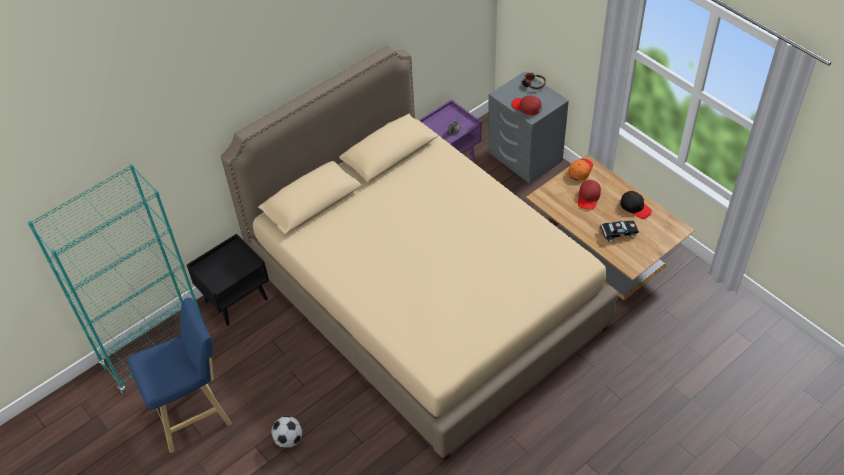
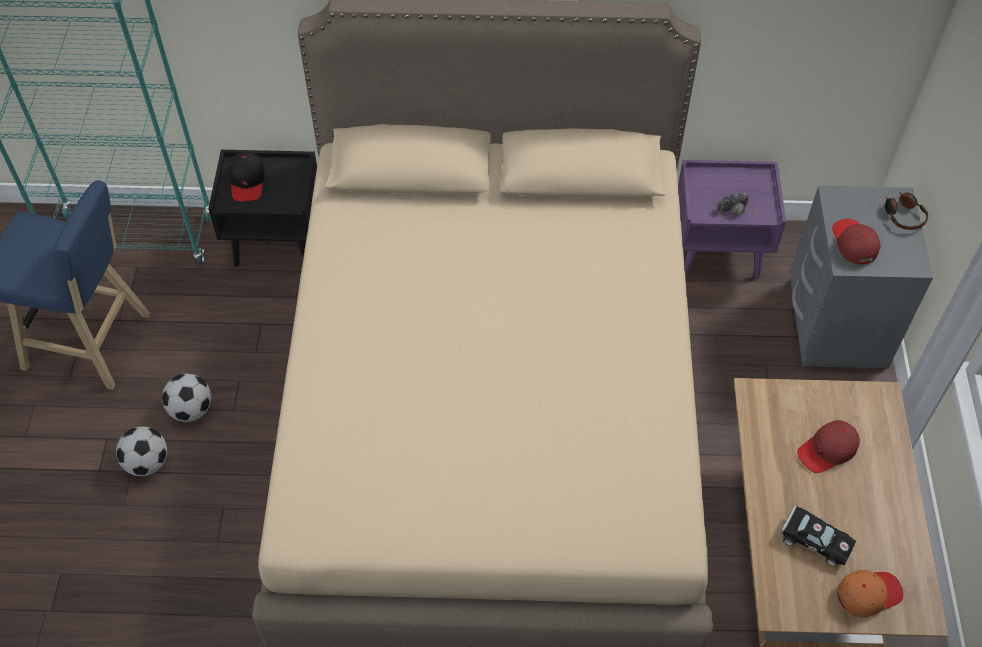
camera: 40 degrees right, 5 degrees up
(283, 401) = (191, 409): none -> football
(580, 170) = (860, 400): orange cap -> orange cap (868, 594)
(635, 207) = (886, 522): black cap -> black cap (247, 181)

